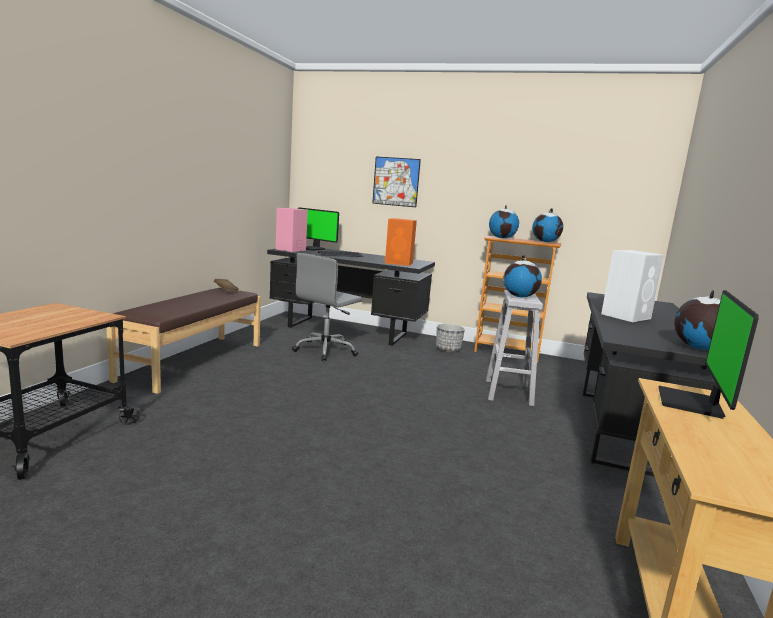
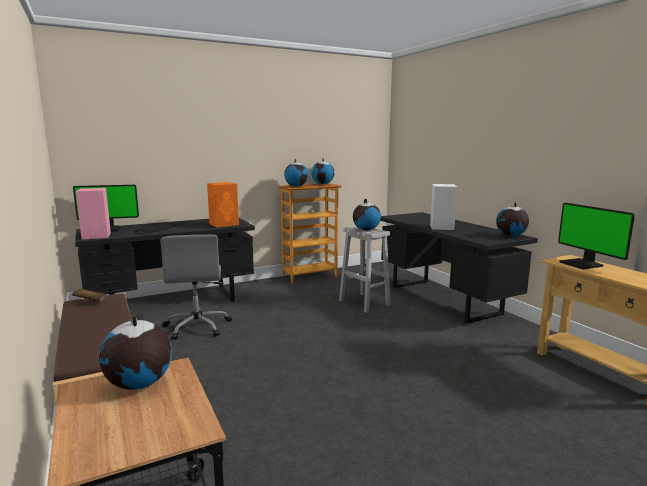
camera: 45 degrees left, 0 degrees up
(70, 315) = (139, 384): none -> globe
(396, 181) = (185, 147): picture -> none
(448, 349) = (275, 288): planter -> none

